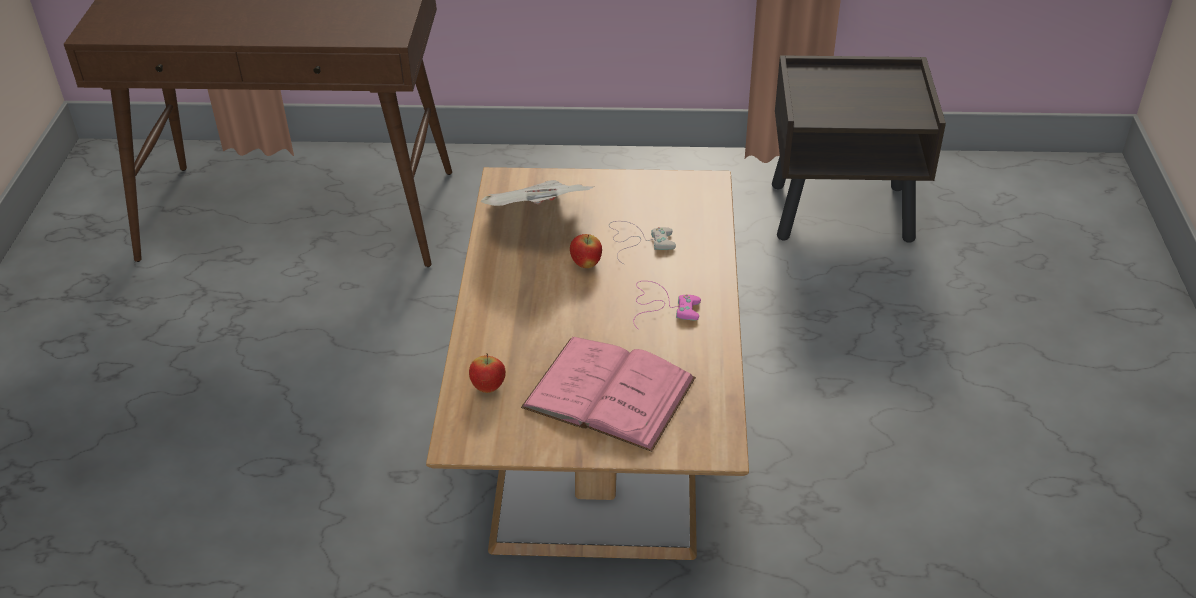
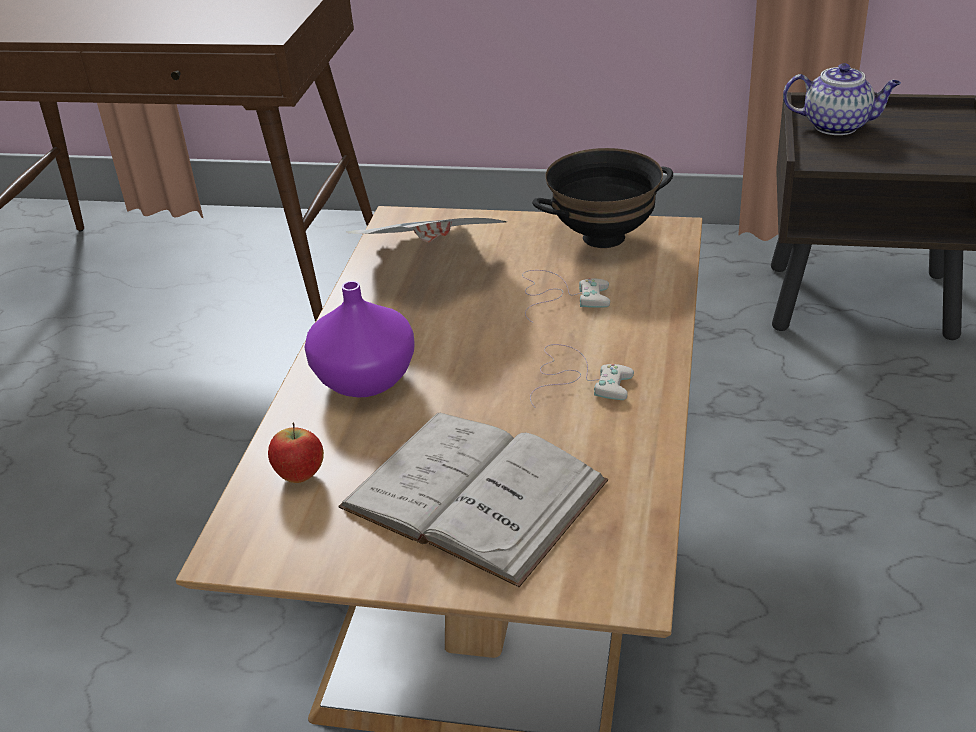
camera: 10 degrees right, 5 degrees down
(512, 315) = (363, 381): none -> purple vase
(586, 264) = (481, 322): apple -> none
(609, 393) = (473, 494): pink book -> white book
(661, 190) = (603, 237): none -> black bowl
(662, 305) = (577, 378): pink game controller -> white game controller
(822, 85) = (837, 126): none -> teapot

